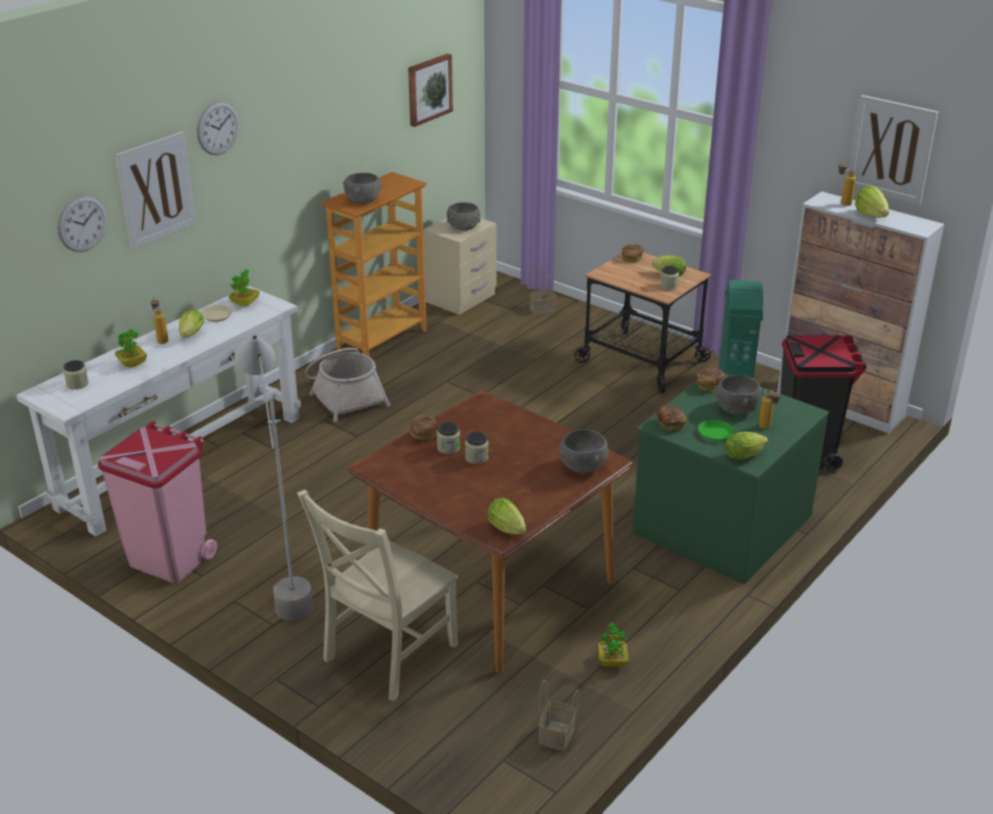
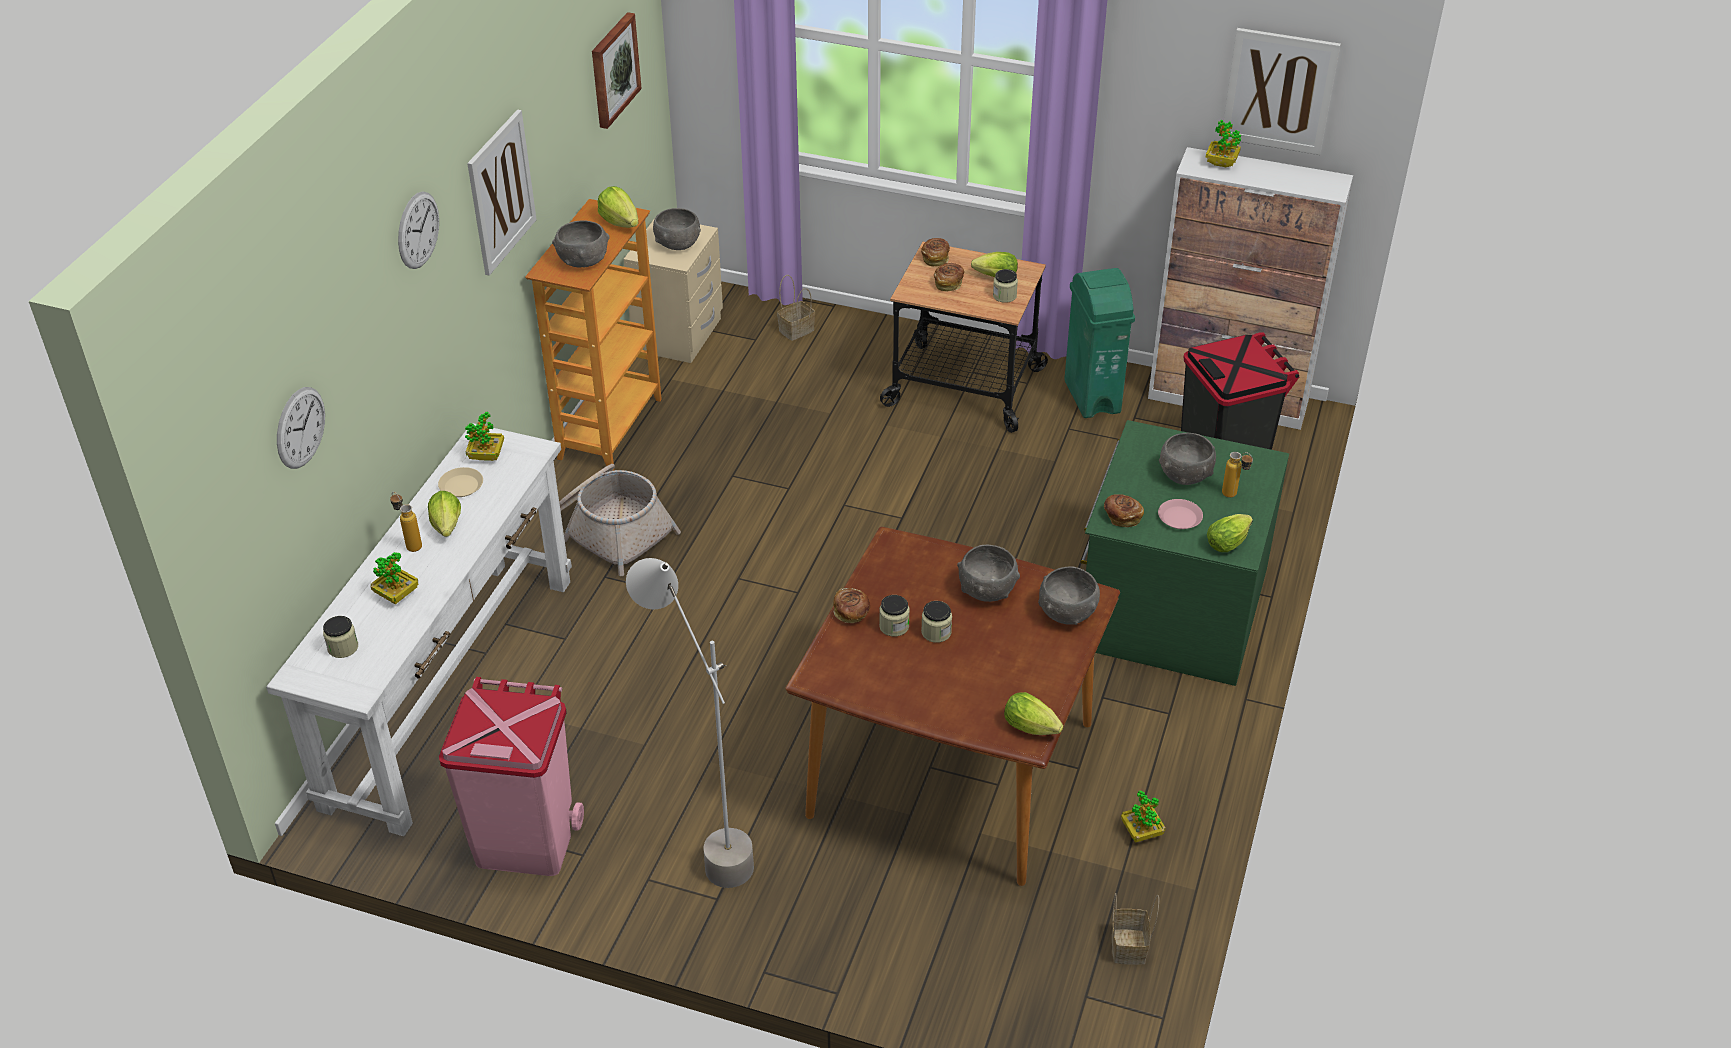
camera: 20 degrees left, 10 degrees up
(156, 189) = (367, 344): picture -> picture (501, 192)
(387, 655) = (879, 900): beige chair -> none
(531, 441) = (987, 590): none -> grey bowl
(709, 385) = (1137, 446): bread -> bread (948, 283)
(715, 433) = (1180, 517): green plate -> pink plate
(842, 203) = (1221, 163): bottle -> potted plant
(871, 215) = (1265, 178): lettuce -> lettuce (620, 222)

